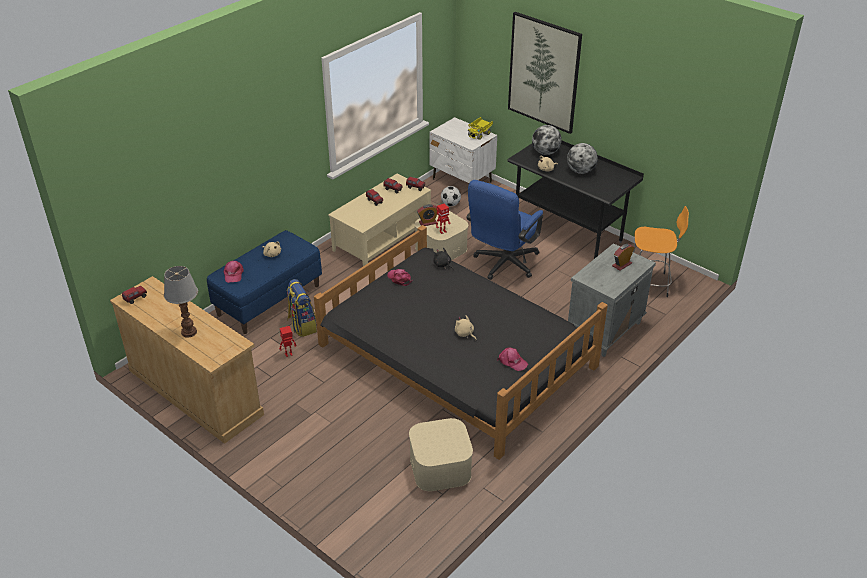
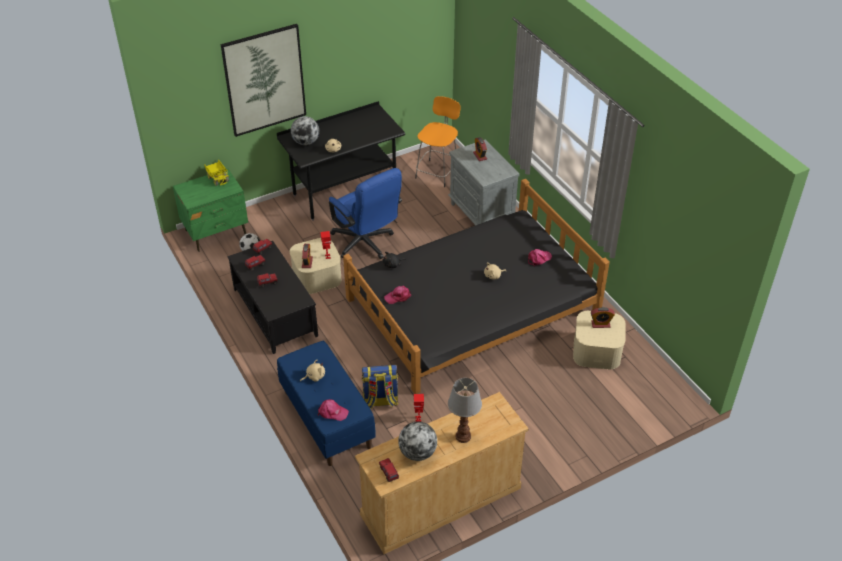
camera: 70 degrees left, 5 degrees up
(381, 237) = (274, 313): beige coffee table -> black coffee table
(447, 440) = (600, 324): none -> alarm clock
(462, 180) = (216, 233): white nightstand -> green nightstand
(580, 171) = (349, 132): globe -> globe (418, 453)

